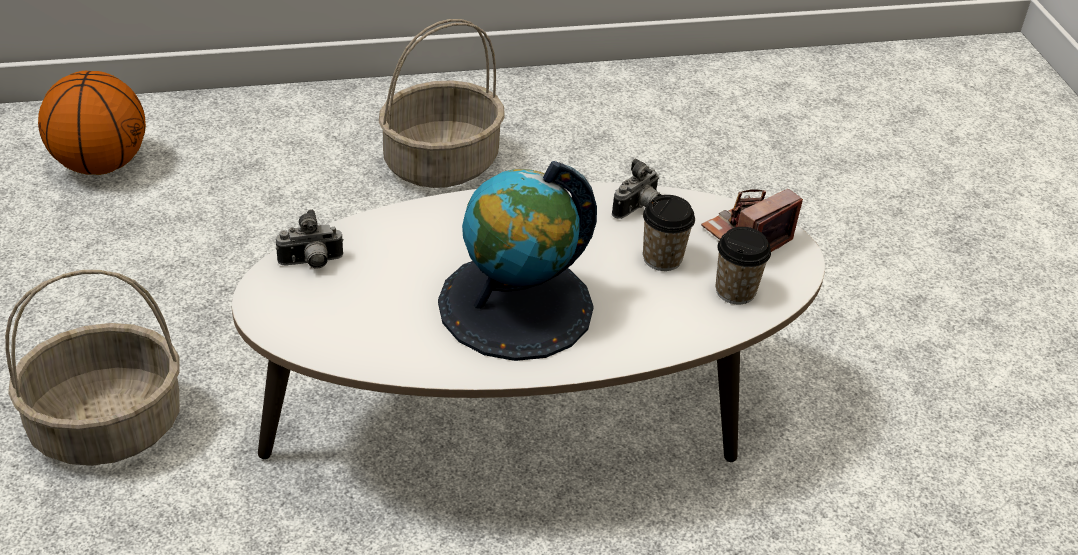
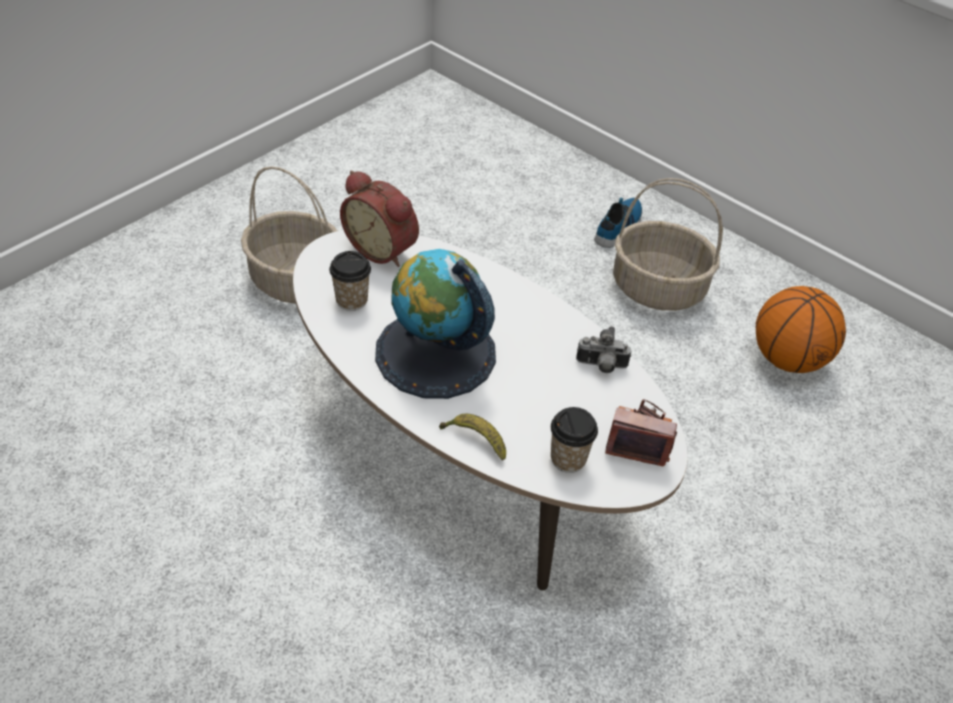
camera: 55 degrees right, 5 degrees up
(100, 164) = (484, 160): basketball -> basketball (787, 359)
(311, 263) = (383, 248): camera -> alarm clock
(328, 136) = (619, 227): none -> shoe
(660, 338) = (475, 440): none -> banana
(662, 258) = (561, 403): cup -> cup (351, 300)

